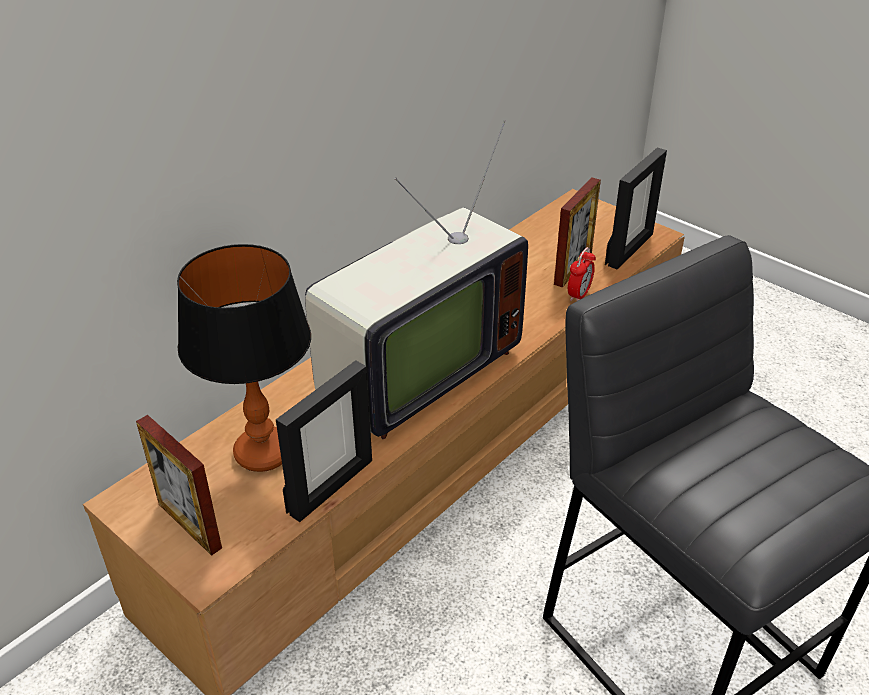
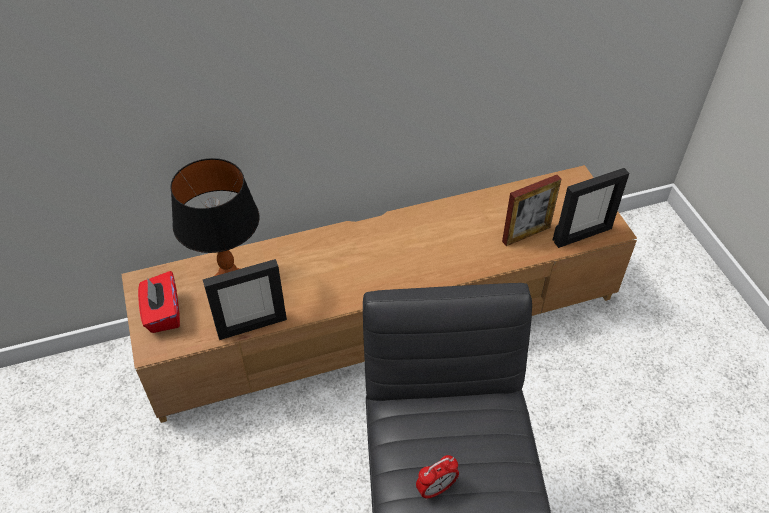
camera: 30 degrees right, 10 degrees up
(189, 526) = (163, 313): picture frame -> red tissue box
(412, 373) = (355, 269): television -> none
(579, 295) = (512, 257): alarm clock -> alarm clock (436, 489)

